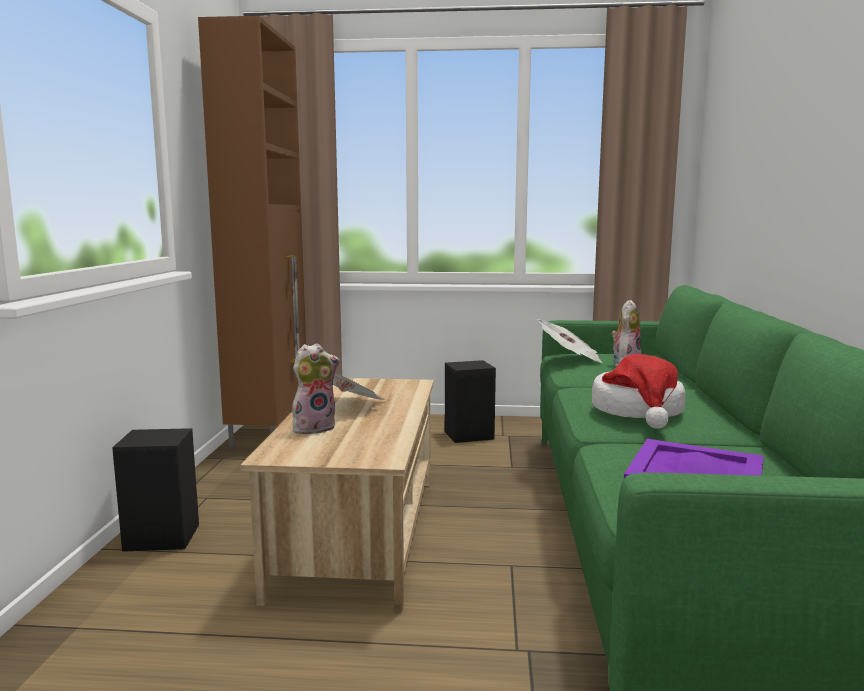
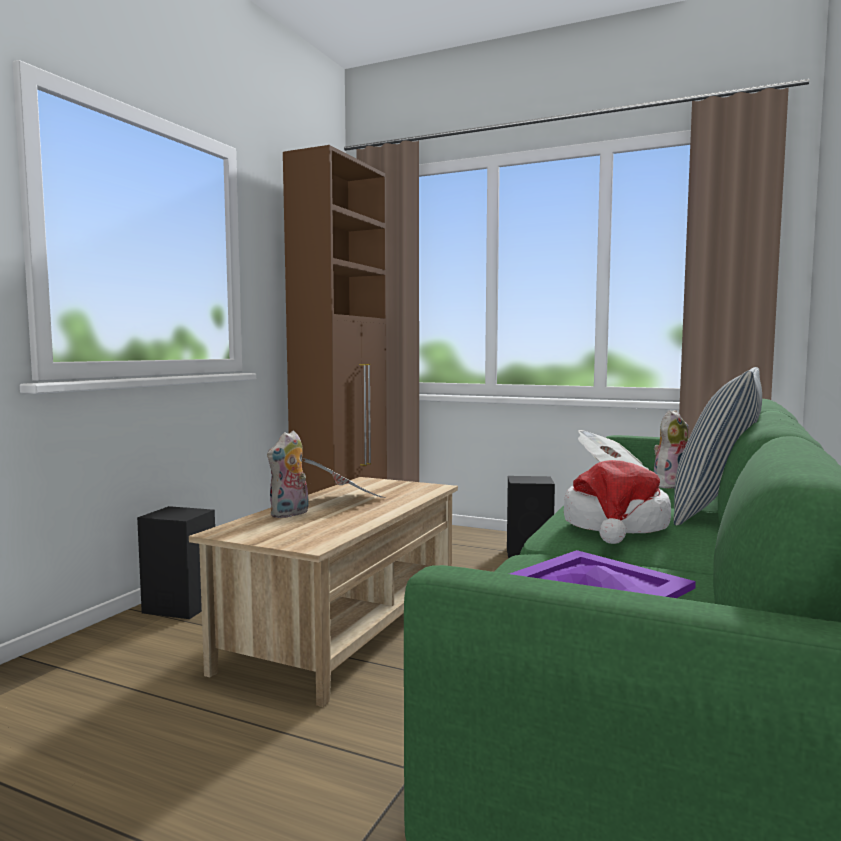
camera: 20 degrees right, 5 degrees down
(314, 427) = (290, 514): plush toy -> plush toy turned 135 degrees clockwise
(689, 389) = (715, 512): none -> pillow

